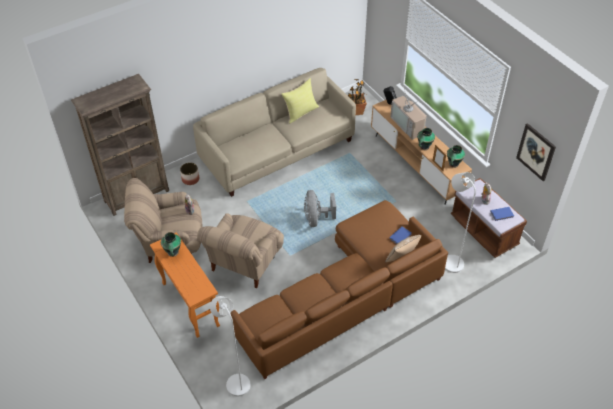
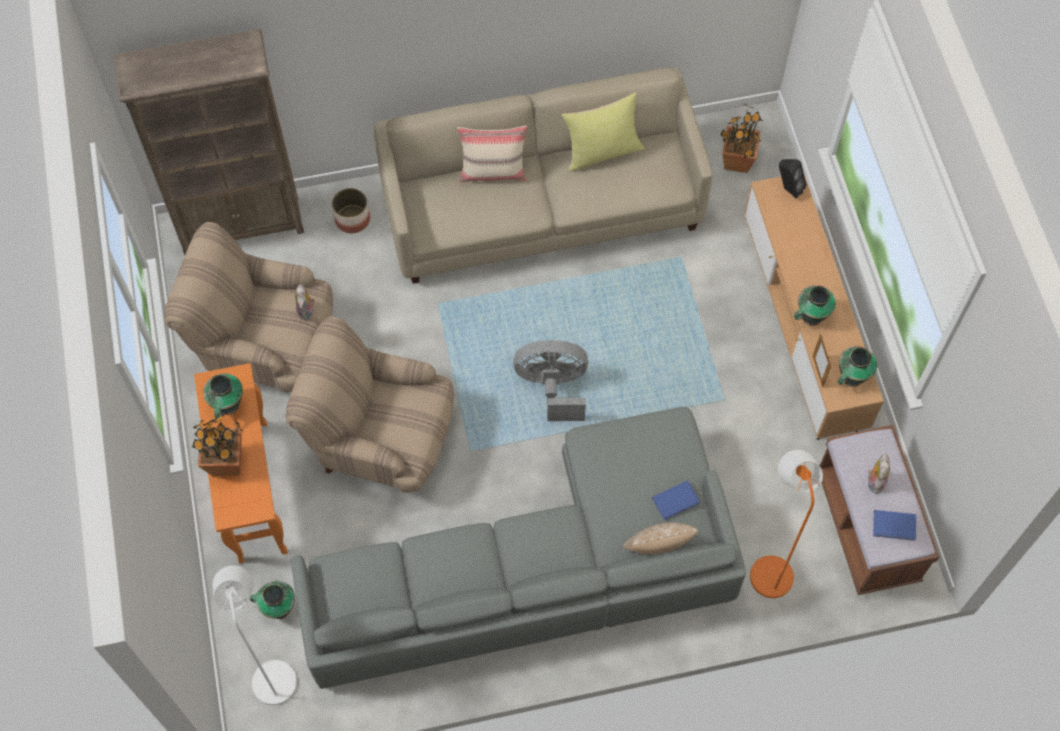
camera: 20 degrees right, 15 degrees up
(183, 276) = (227, 462): none -> potted plant
(226, 351) = (278, 608): none -> vase
(244, 264) = (380, 439): beige armchair -> beige armchair turned 60 degrees clockwise
(255, 132) = (493, 172): none -> beige pillow
(316, 219) = (553, 387): grey fan -> grey fan turned 75 degrees clockwise
(346, 295) = (539, 572): brown sofa -> grey sofa
(408, 125) = (803, 254): television -> none
(450, 261) = (769, 568): white floor lamp -> orange floor lamp
(536, 152) = (987, 450): picture -> none

